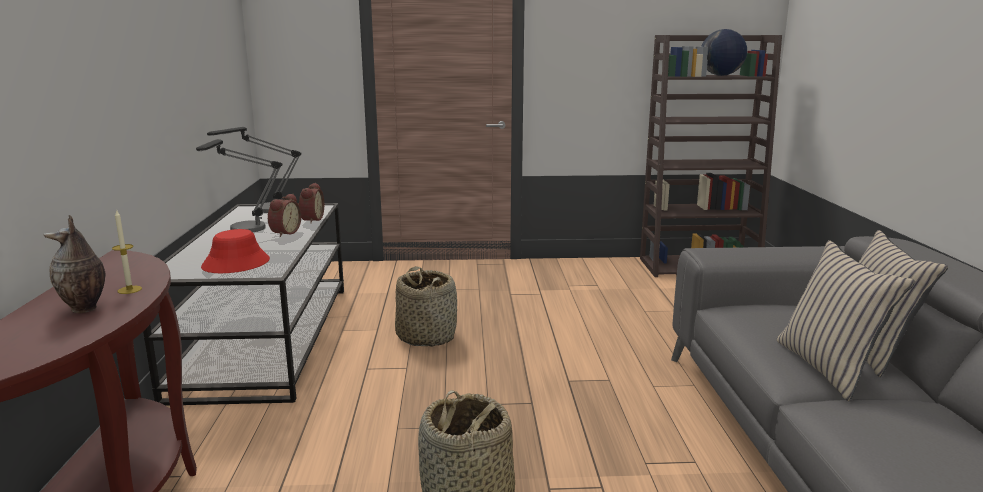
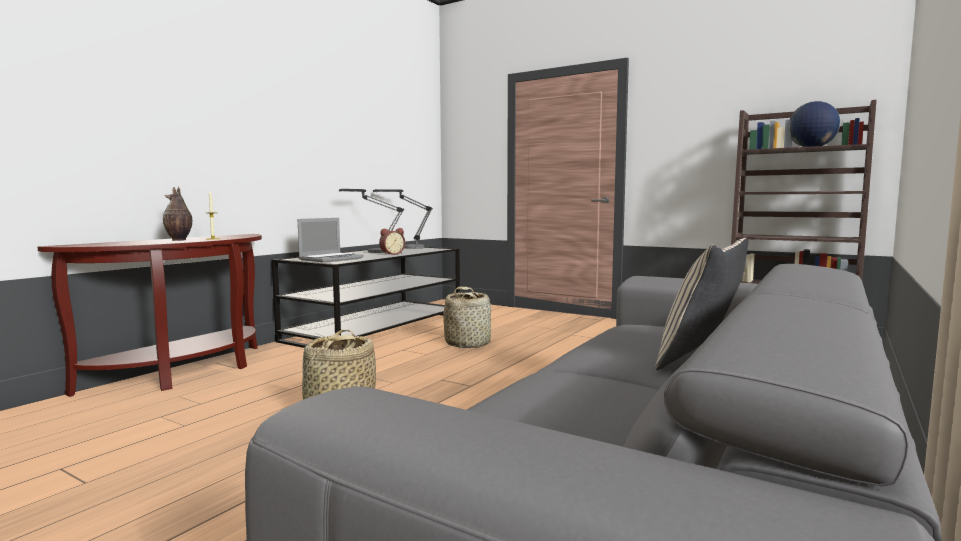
camera: 35 degrees right, 10 degrees down
(236, 264) = (331, 259): red hat -> laptop
(311, 220) = (421, 251): alarm clock -> none
(829, 368) = (620, 357): beige pillow -> none

